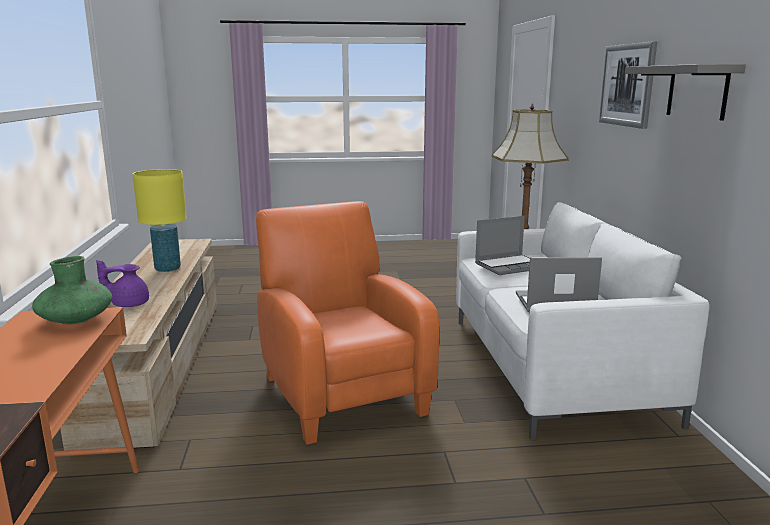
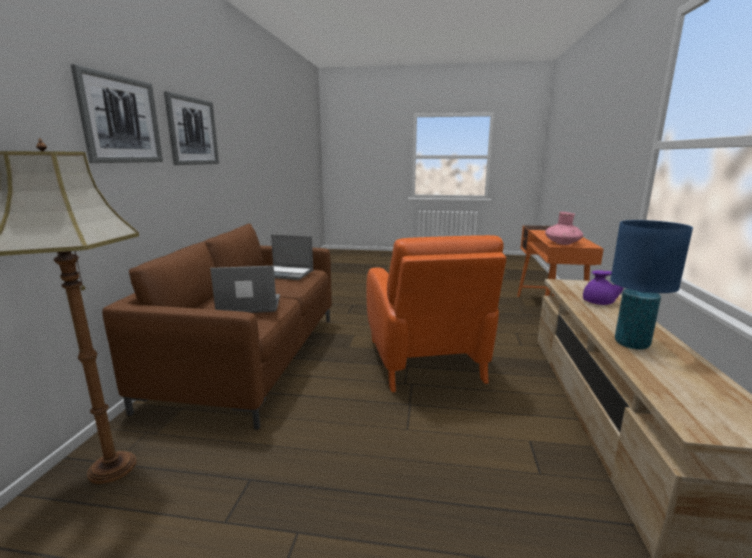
camera: 165 degrees left, 0 degrees up
(76, 320) = (562, 243): green vase -> pink vase
(168, 269) = (631, 344): yellow table lamp -> blue table lamp
(551, 368) = (251, 359): white sofa -> brown sofa
(697, 91) = (192, 131): grey shelf -> picture

